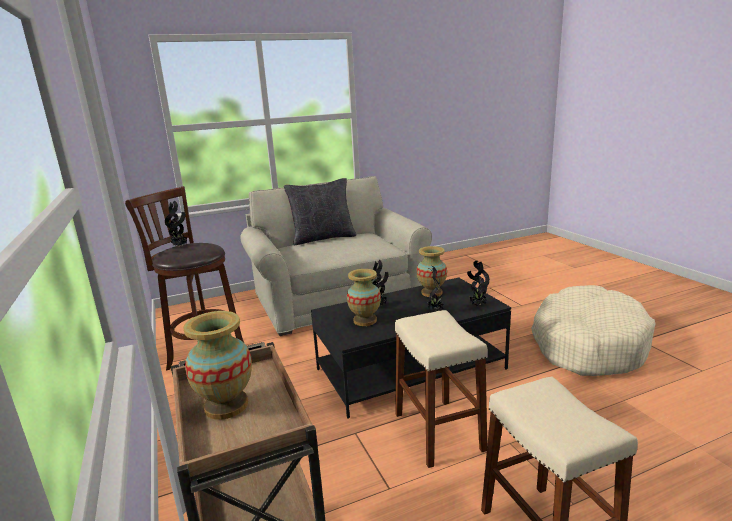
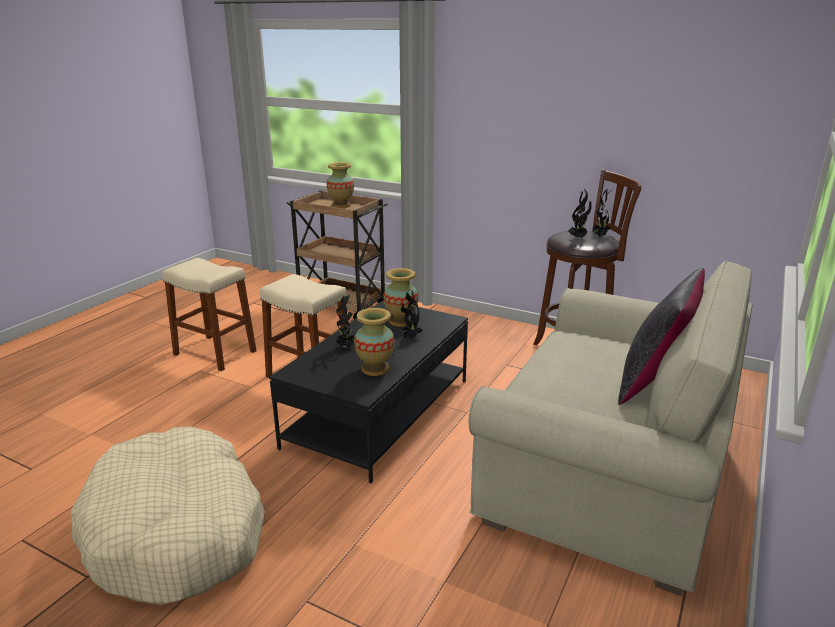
camera: 140 degrees right, 5 degrees up
(477, 305) = (308, 367): potted plant -> potted plant (578, 238)

